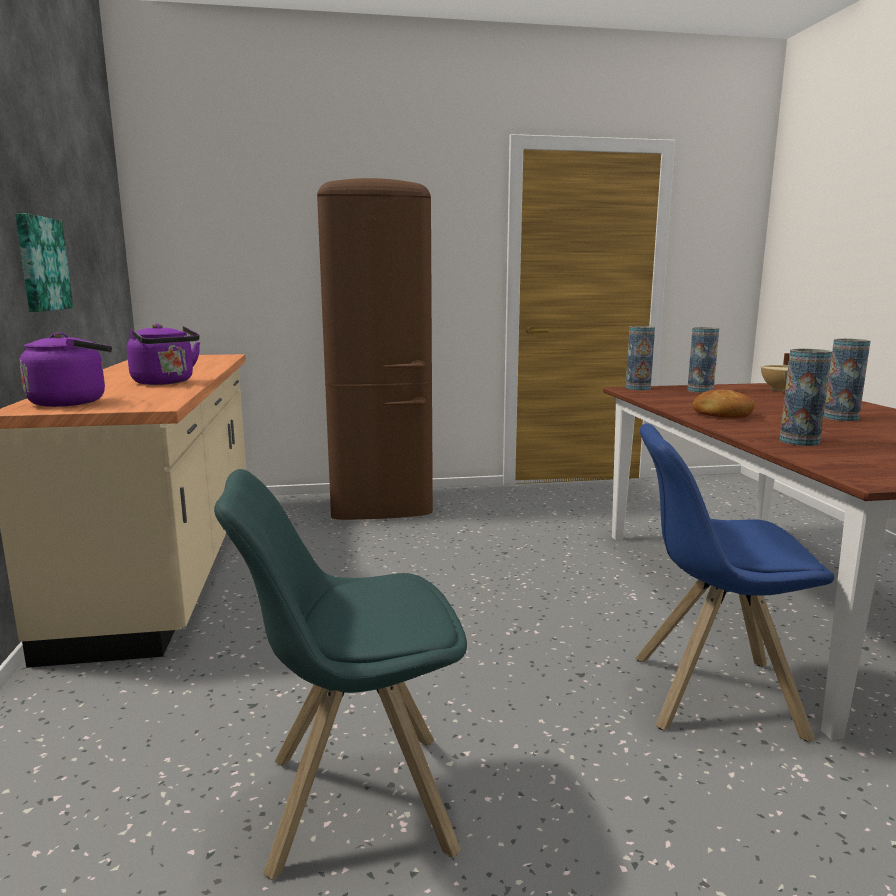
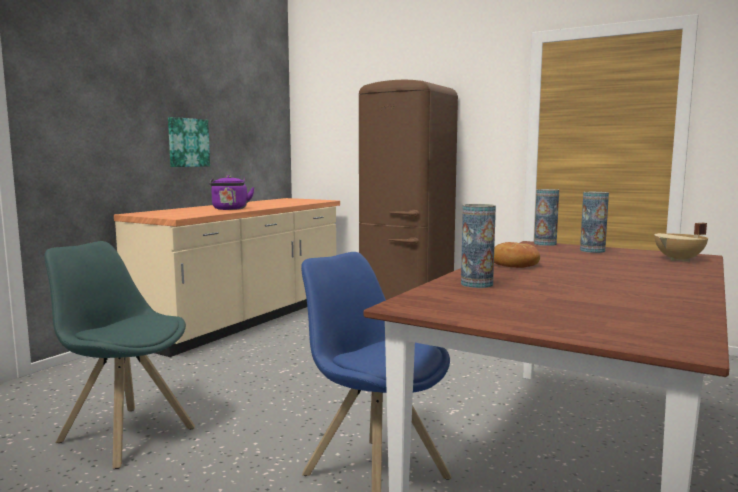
camera: 40 degrees right, 5 degrees down
(73, 402) = (160, 213): purple kettle -> none
(841, 418) = (610, 280): vase -> none

